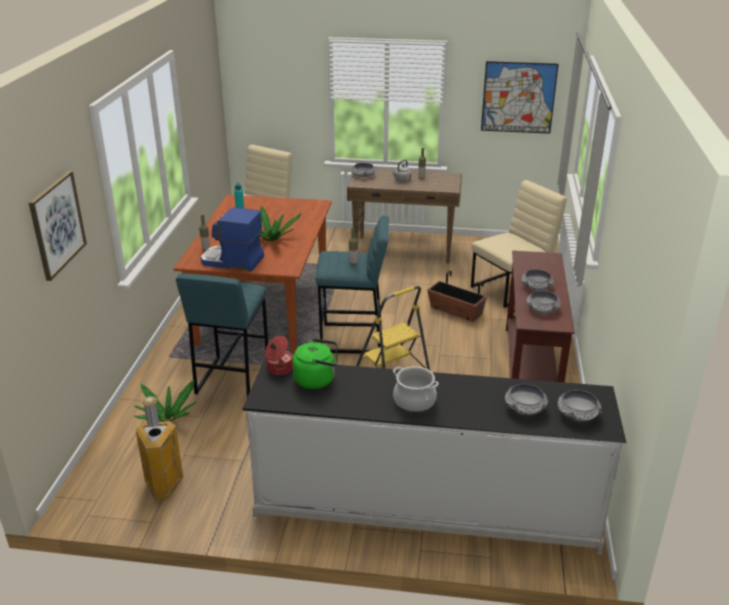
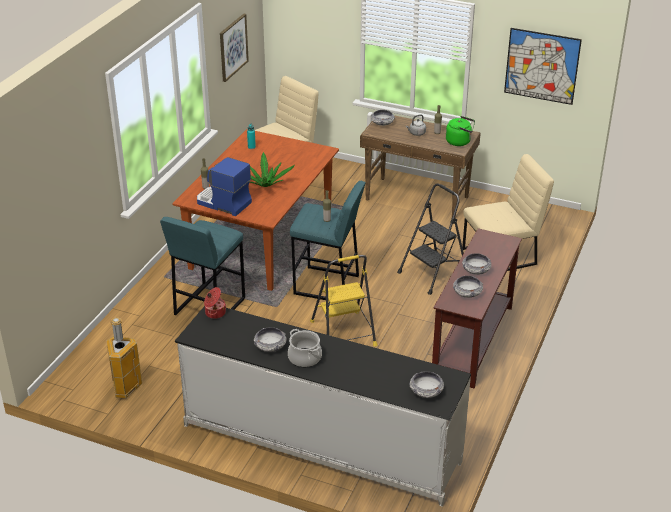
camera: 15 degrees right, 5 degrees up
(57, 224) = (65, 172): picture -> picture (233, 47)
(168, 419) = (146, 333): potted plant -> none
(317, 380) = (239, 327): green kettle -> green kettle (460, 141)
(456, 311) = (435, 272): planter -> black step ladder
(525, 408) = (387, 378): bowl -> bowl (270, 346)

